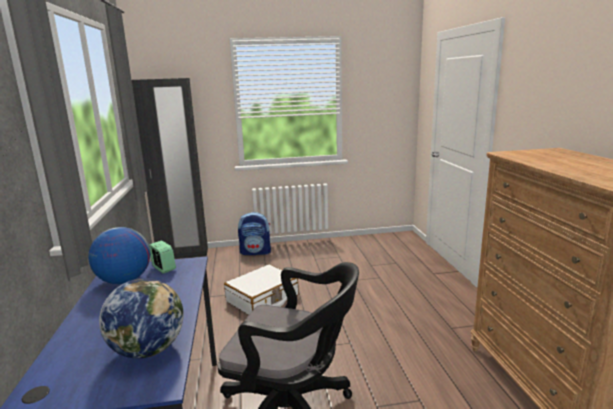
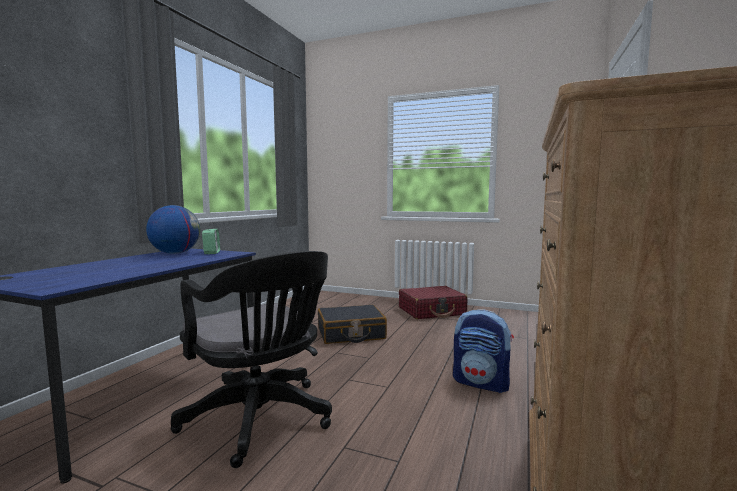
camera: 30 degrees right, 10 degrees down
(148, 349) = (95, 276): globe -> none
(183, 254) = (328, 294): black wardrobe -> none
(256, 252) = (389, 303): backpack -> backpack (481, 383)
(262, 299) = (351, 334): white suitcase -> black suitcase
(303, 253) = (432, 311): none -> red suitcase

